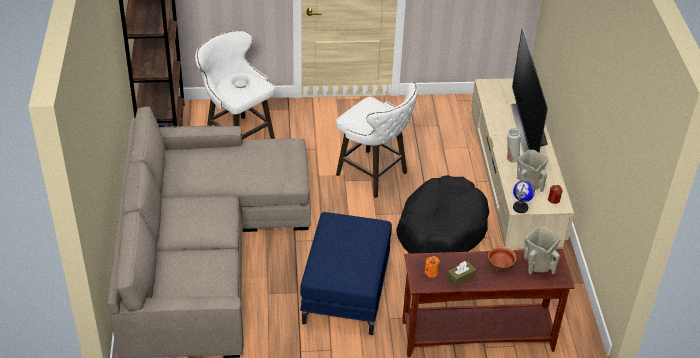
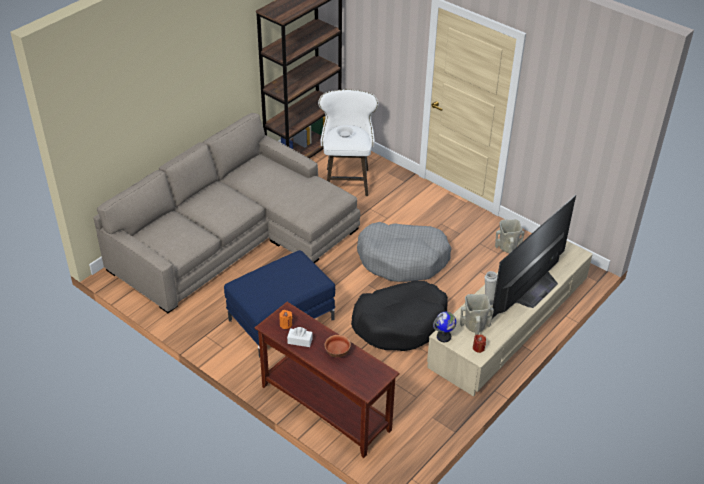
camera: 45 degrees right, 0 degrees up
(374, 175) = (403, 259): white stool -> grey dog bed
(461, 277) = (300, 341): brown tissue box -> white tissue box
(538, 265) = (364, 370): beige vase -> beige vase (507, 247)

